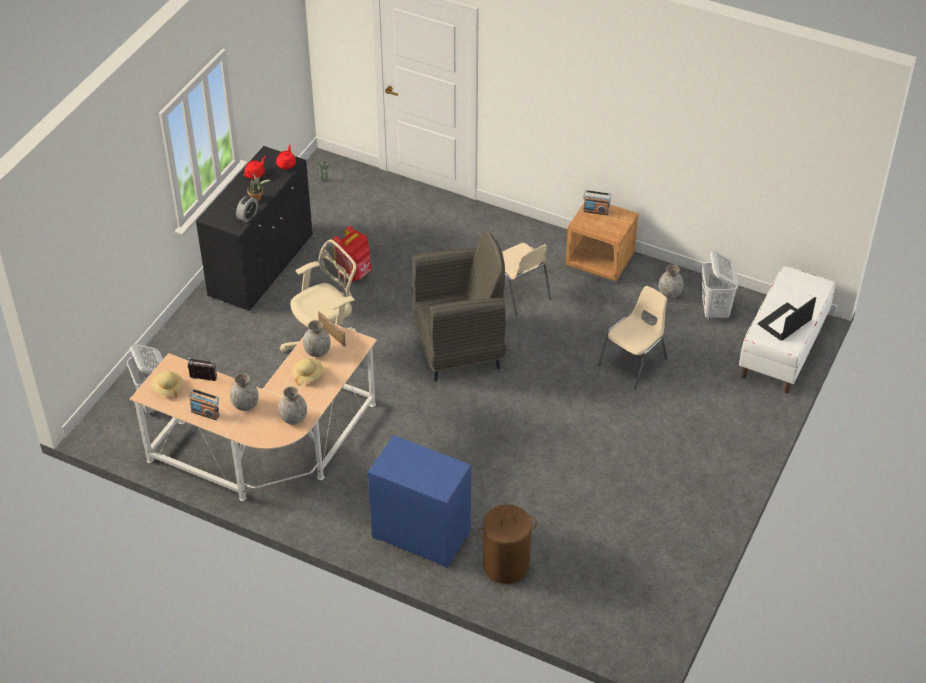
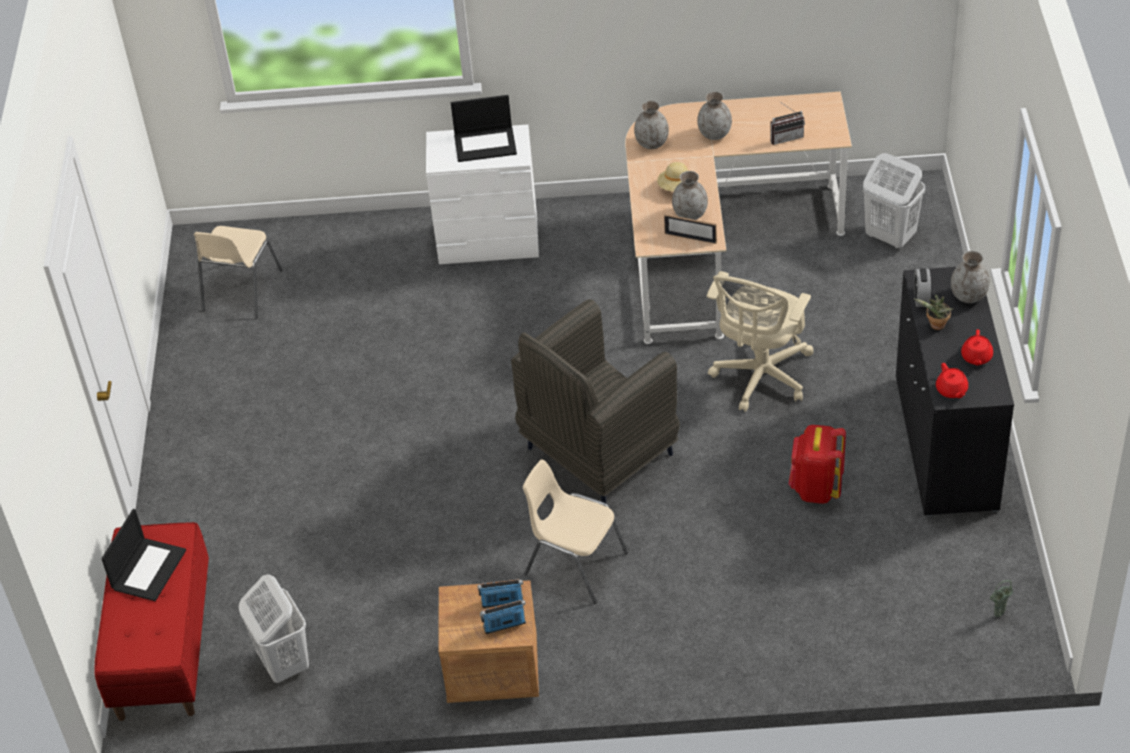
camera: 155 degrees right, 0 degrees up
(168, 388) = (812, 115): beige hat -> none
(205, 413) = (747, 111): radio -> radio (502, 602)
(411, 468) = (486, 144): none -> laptop
(421, 534) = (489, 242): blue dresser -> white dresser
(505, 565) = (381, 252): brown laundry basket -> none
(634, 363) = (359, 534): beige chair -> beige chair (240, 291)
(669, 293) = (362, 662): grey vase -> grey vase (968, 296)
(783, 349) = (163, 646): white bench -> red bench

